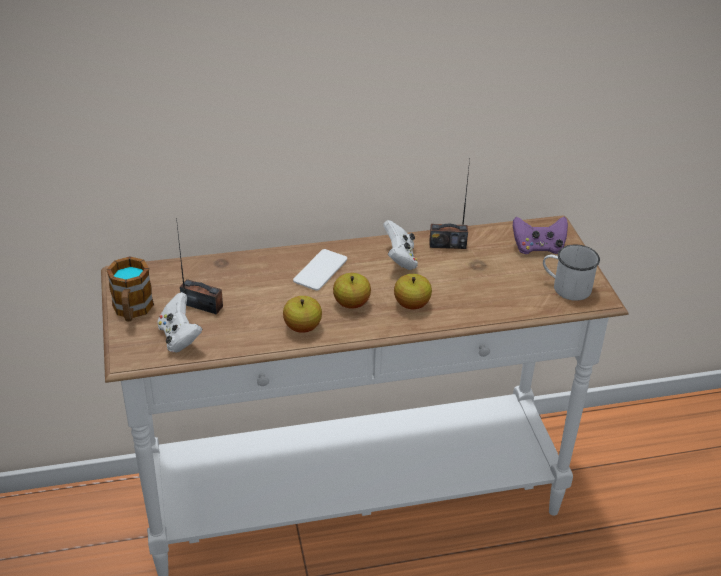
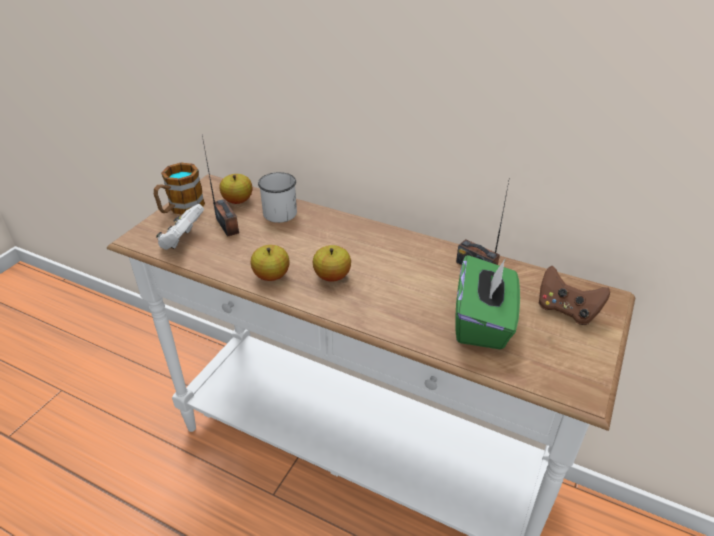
camera: 40 degrees right, 0 degrees up
(320, 270) = (341, 240): phone -> none
(400, 259) = (417, 260): white game controller -> none
(411, 304) = (381, 302): apple -> apple (238, 201)
(496, 283) = (483, 322): none -> green tissue box
(538, 248) = (566, 310): purple game controller -> brown game controller
(566, 287) = (555, 362): white mug -> white mug (278, 210)

